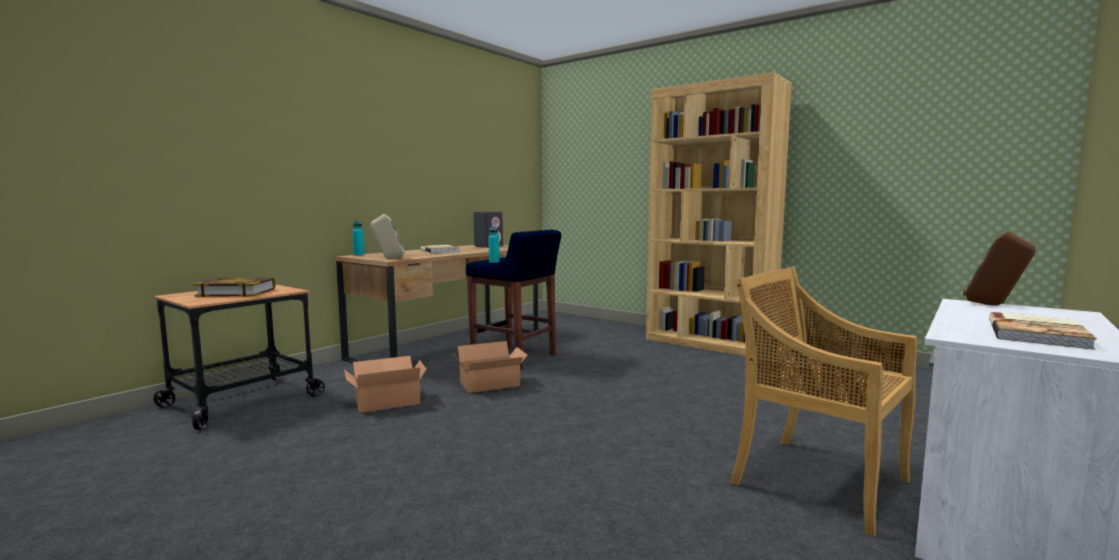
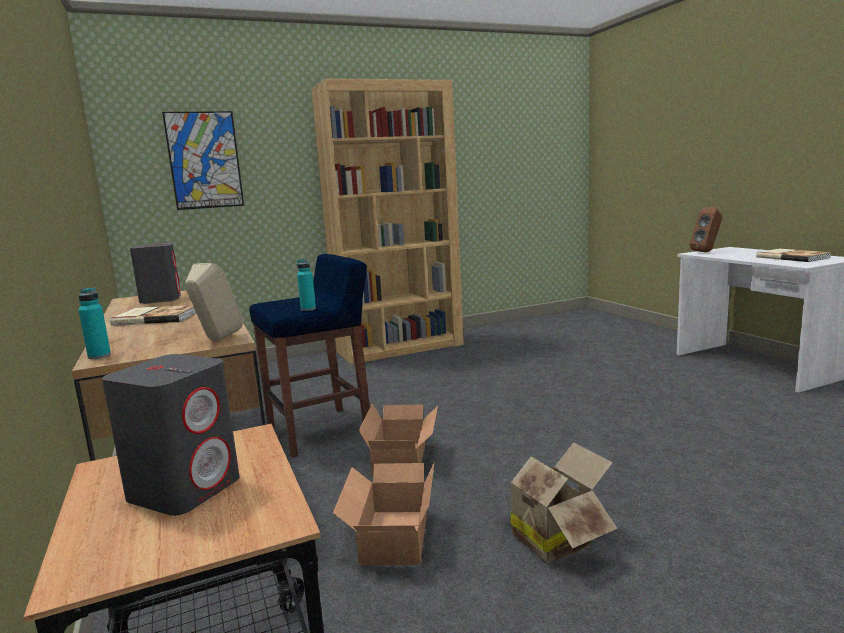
camera: 60 degrees left, 5 degrees up
(237, 292) = (185, 489): book -> grey speaker
(402, 442) = (554, 538): none -> cardboard box
(597, 159) = (204, 160): none -> picture
(816, 480) = (702, 387): beige chair -> none

